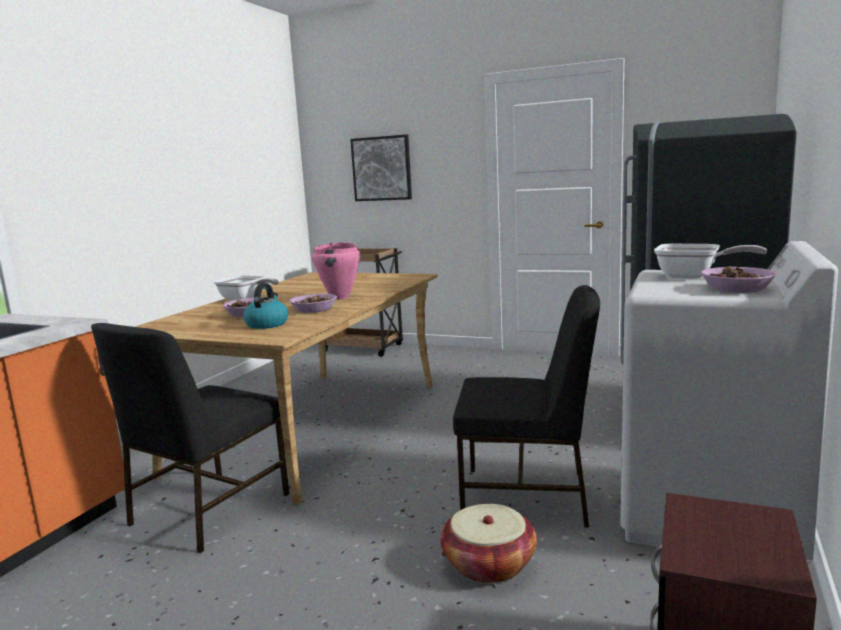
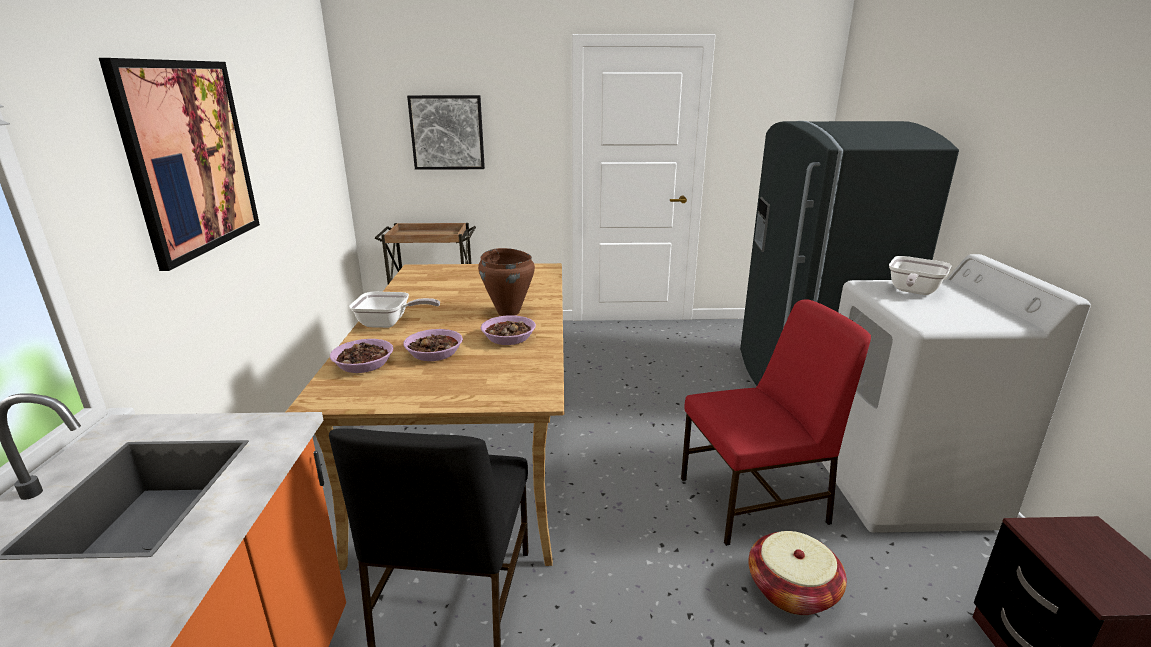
camera: 25 degrees left, 10 degrees up
(130, 170) = (190, 158): none -> picture
(267, 324) = (488, 371): kettle -> none
(340, 297) = (508, 312): pink cooking pot -> brown cooking pot
(527, 496) = (755, 500): black chair -> red chair
(694, 276) = (912, 291): frying pan -> frying pan turned 120 degrees clockwise
(736, 289) = (979, 312): bowl -> bowl (363, 364)

